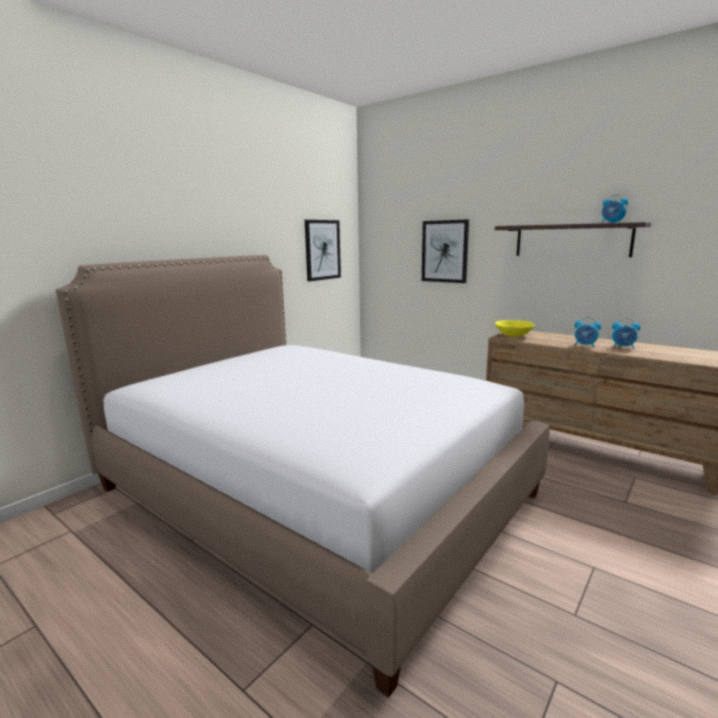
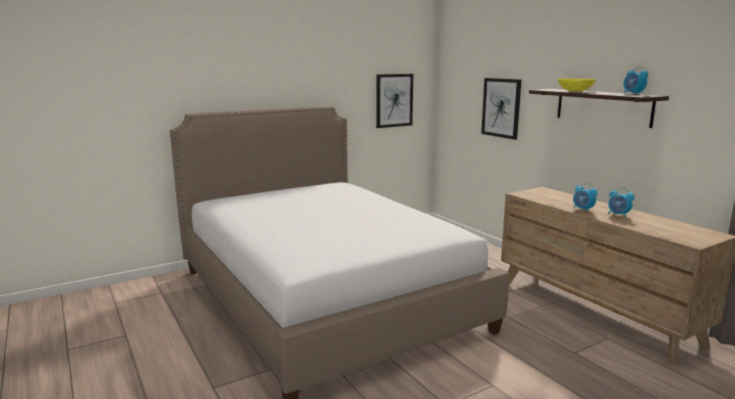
camera: 20 degrees right, 0 degrees up
(513, 335) = (532, 193): yellow bowl -> yellow bowl (575, 91)

